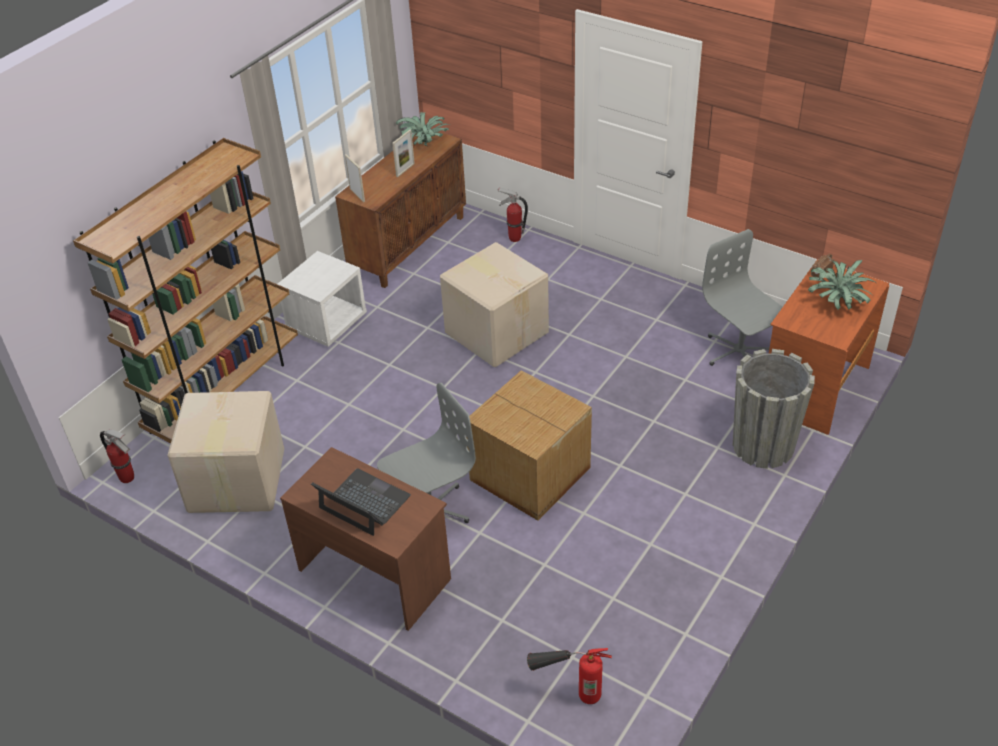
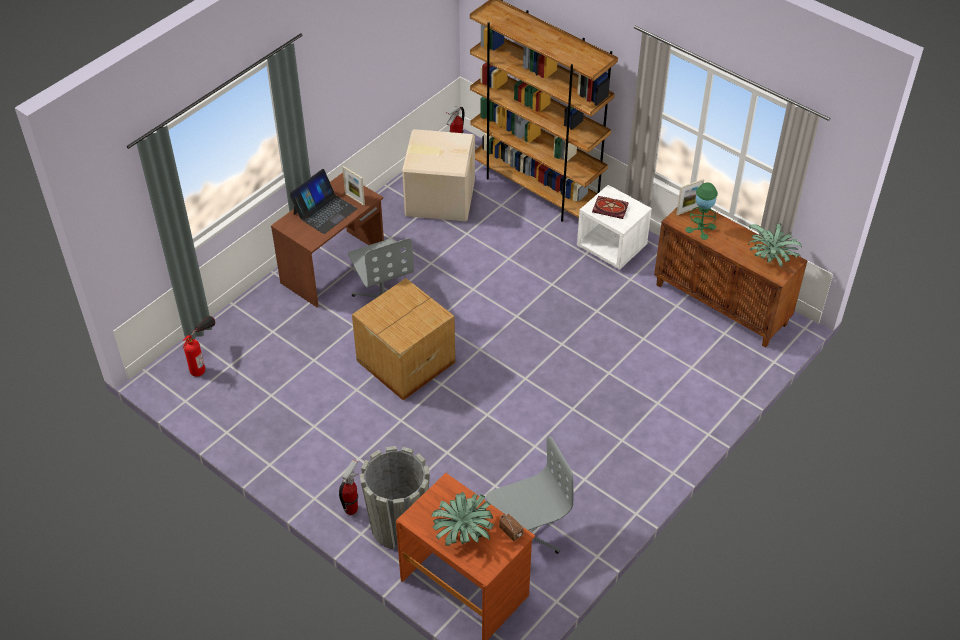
camera: 95 degrees right, 5 degrees up
(318, 278) = (611, 208): none -> book
(384, 186) = (700, 228): none -> green table lamp
(405, 170) = (727, 243): picture frame -> picture frame (354, 199)
(496, 331) = (584, 357): cardboard box -> none
(514, 238) = (727, 384): fire extinguisher -> fire extinguisher (351, 509)

